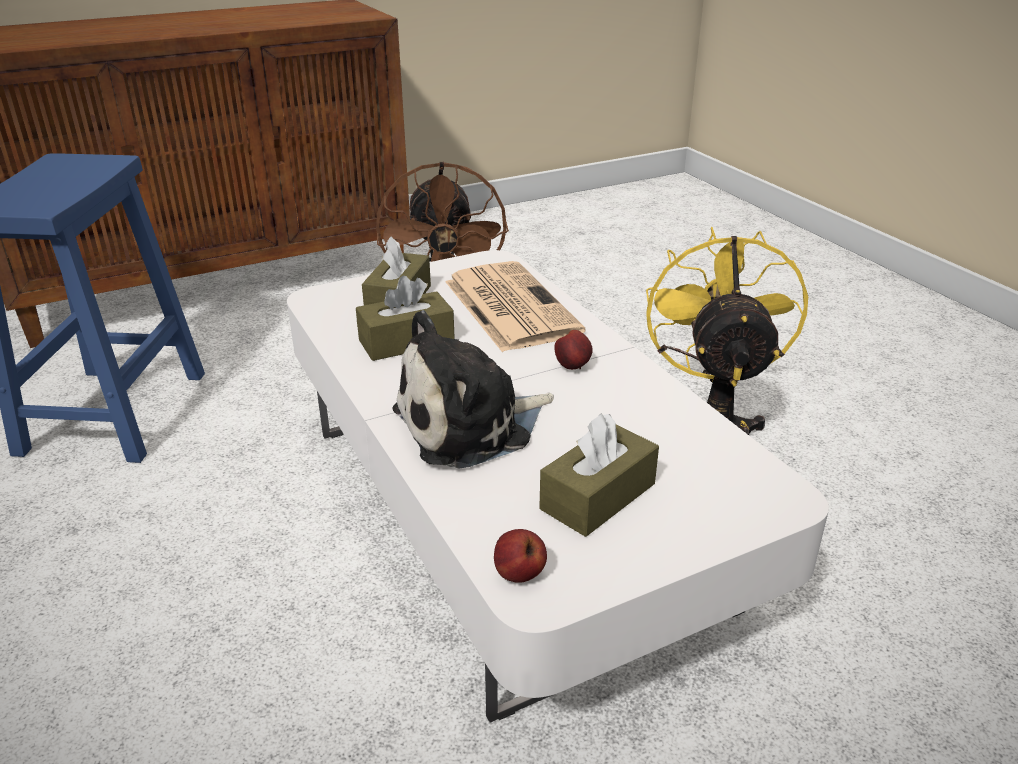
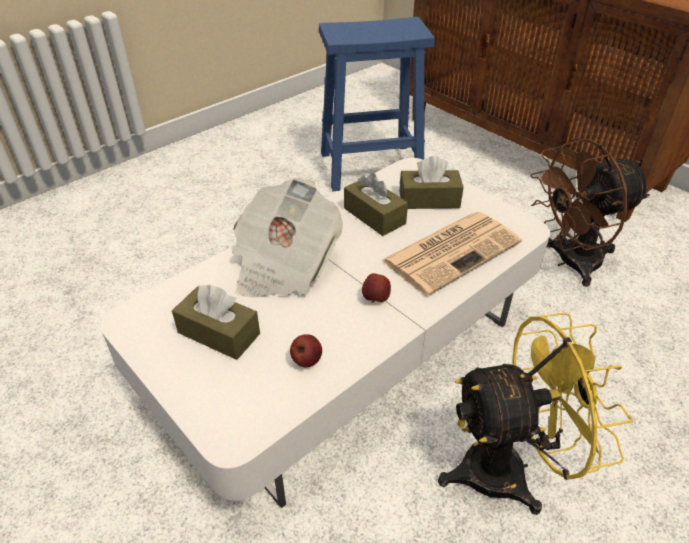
camera: 75 degrees right, 10 degrees up
(470, 425) = (283, 264): plush toy -> newspaper
(518, 574) = (143, 310): apple -> apple (306, 361)

